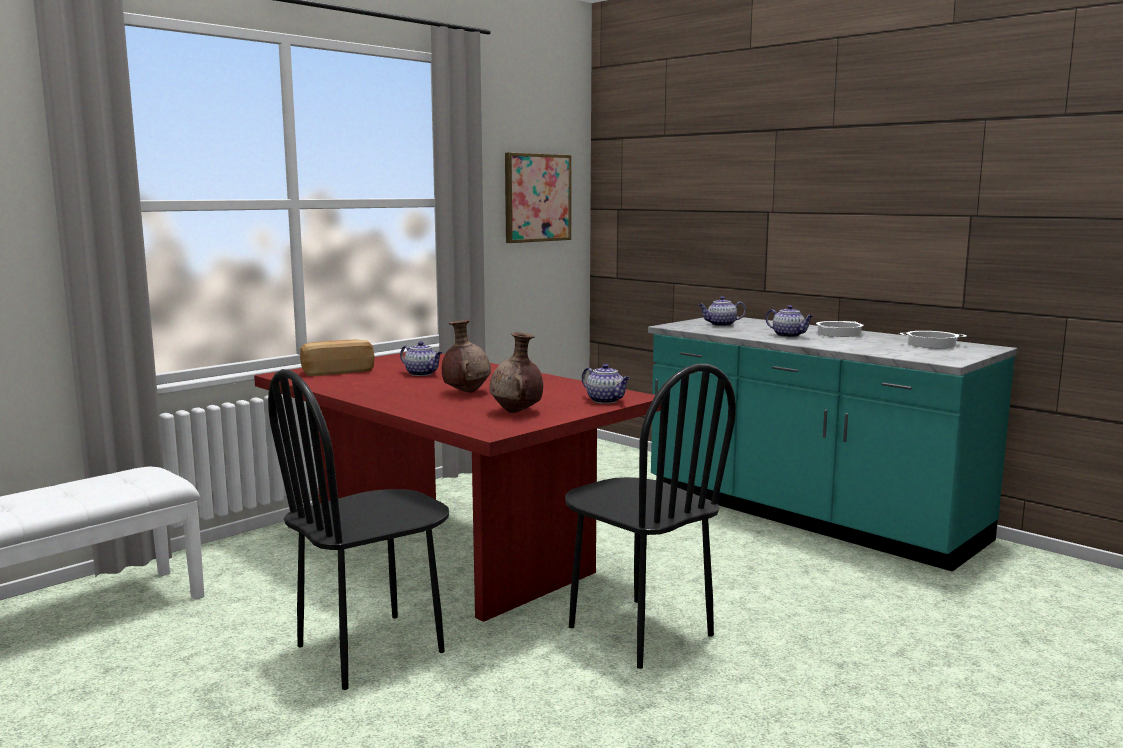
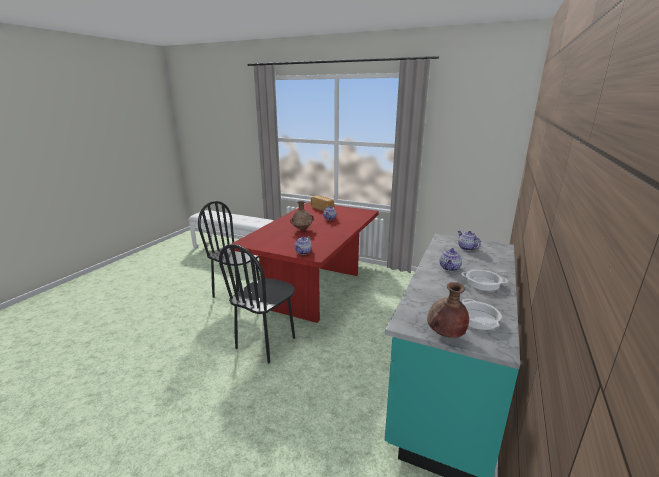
camera: 70 degrees right, 10 degrees up
(517, 412) = (273, 241): brown vase -> brown vase (445, 335)
(537, 198) = (475, 148): picture -> none

